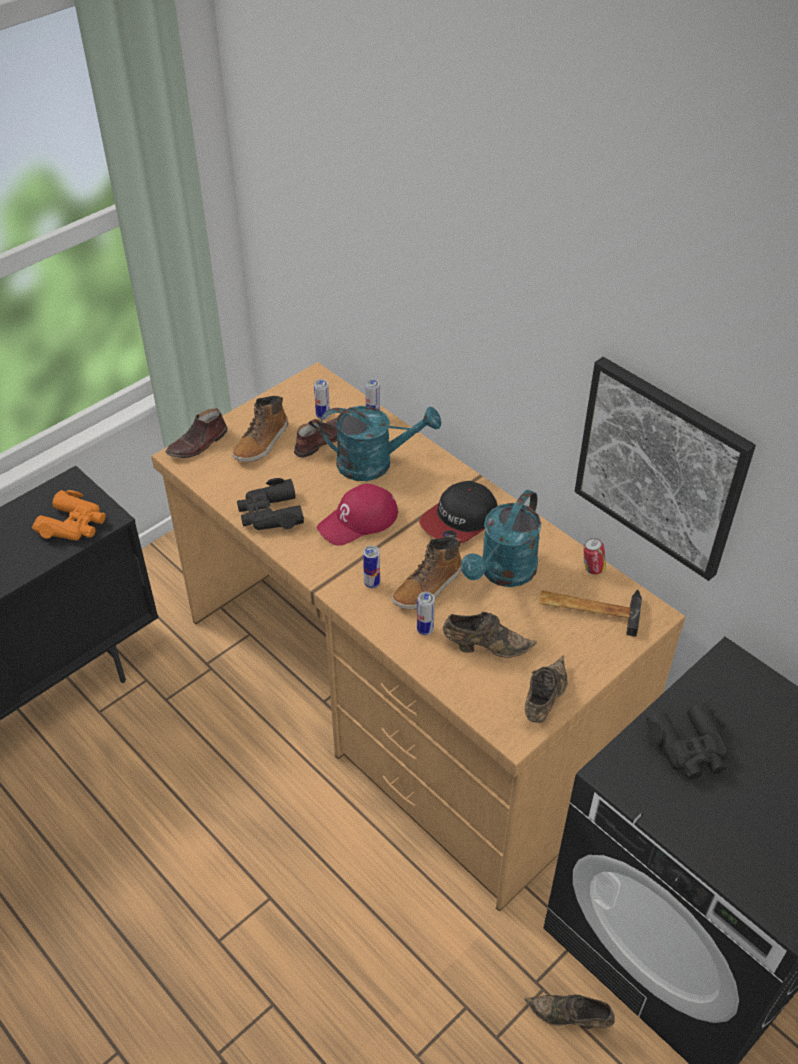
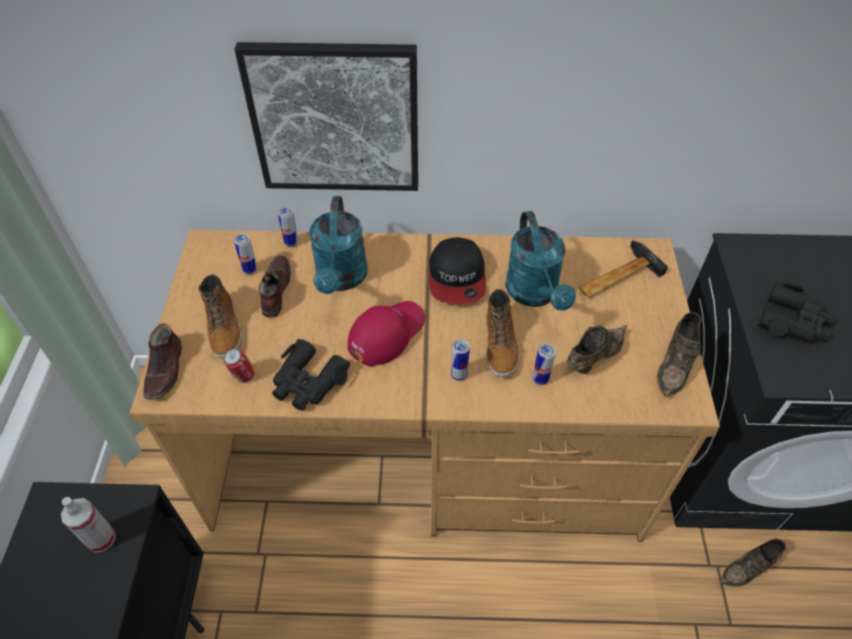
camera: 45 degrees left, 5 degrees up
(74, 524) = (101, 539): orange binoculars -> spray bottle
(358, 521) = (386, 333): red cap -> red cap turned 150 degrees counterclockwise
(375, 463) = (341, 279): turquoise watering can -> turquoise watering can turned 135 degrees clockwise
(543, 701) = (675, 365): brown shoe -> brown shoe turned 135 degrees counterclockwise
(592, 569) = (583, 248): can -> can (243, 376)
(660, 467) = (638, 124): picture -> picture (335, 118)

